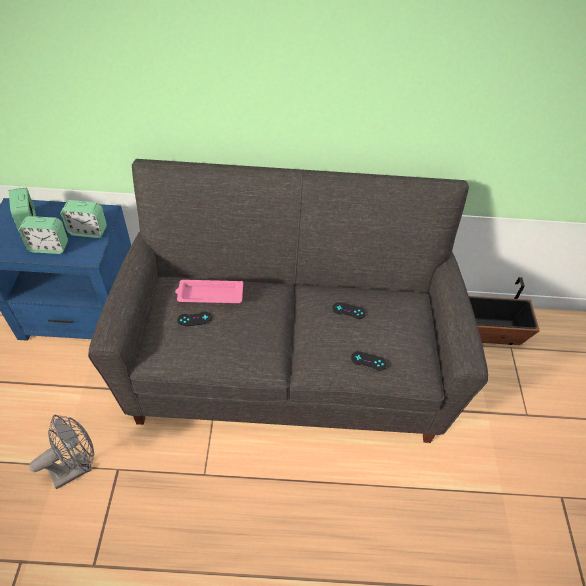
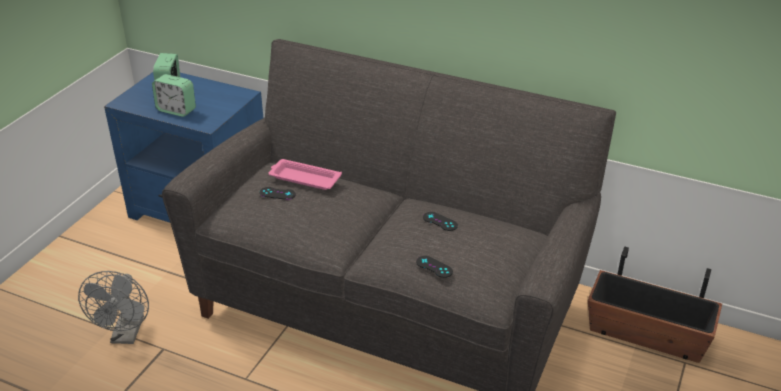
camera: 25 degrees right, 15 degrees down
(77, 467) = (126, 335): grey fan -> grey fan turned 105 degrees clockwise
(88, 231) = (218, 105): alarm clock -> none

